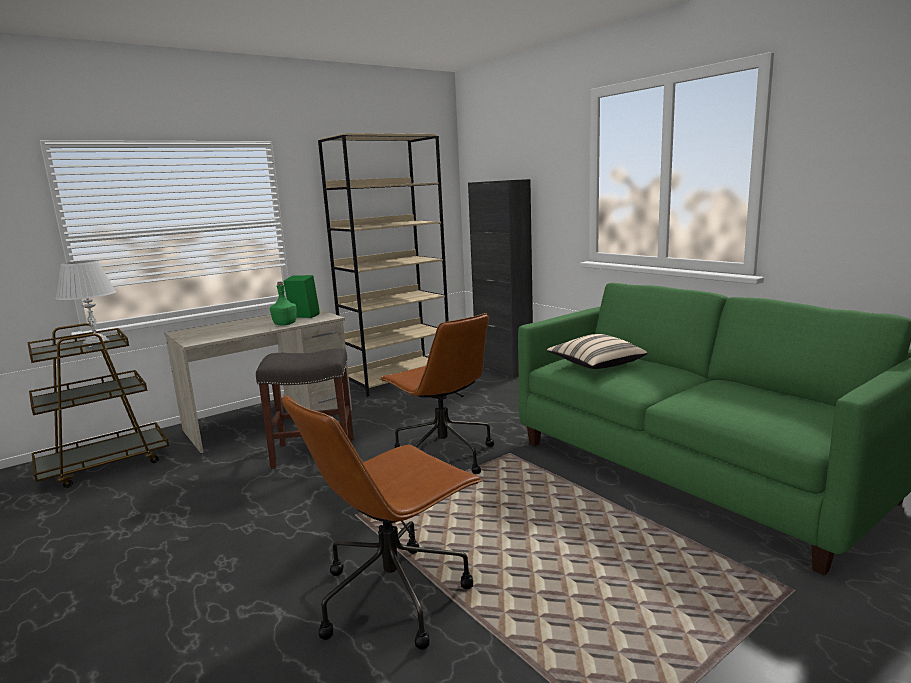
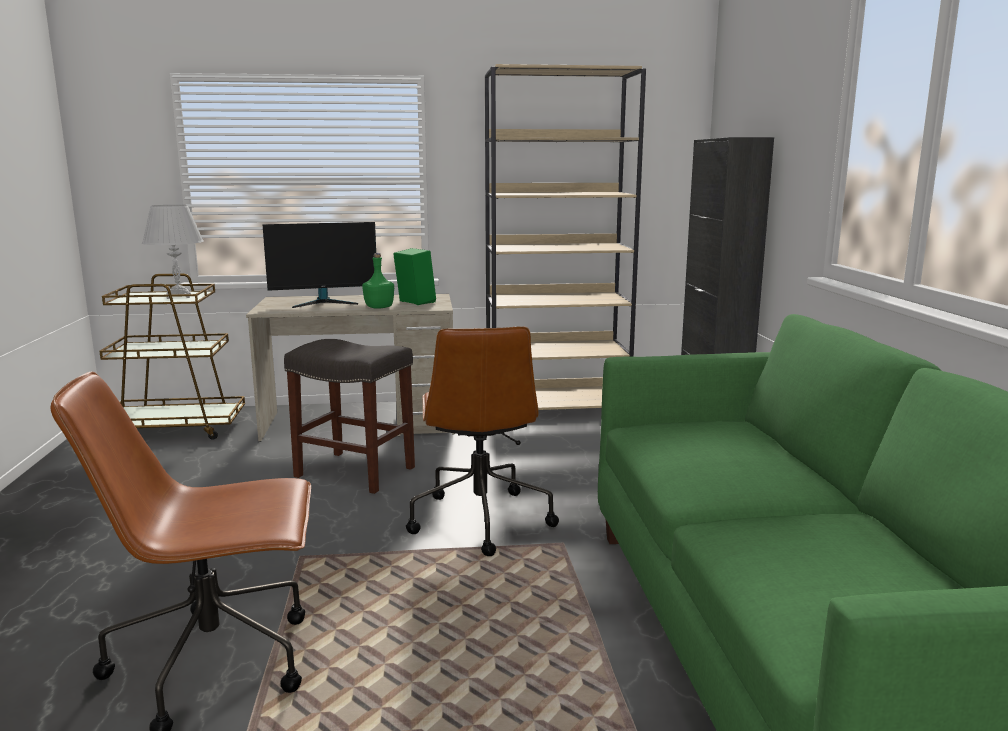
camera: 30 degrees right, 0 degrees up
(231, 328) = (324, 302): none -> monitor
(595, 365) = (690, 441): beige pillow -> none

